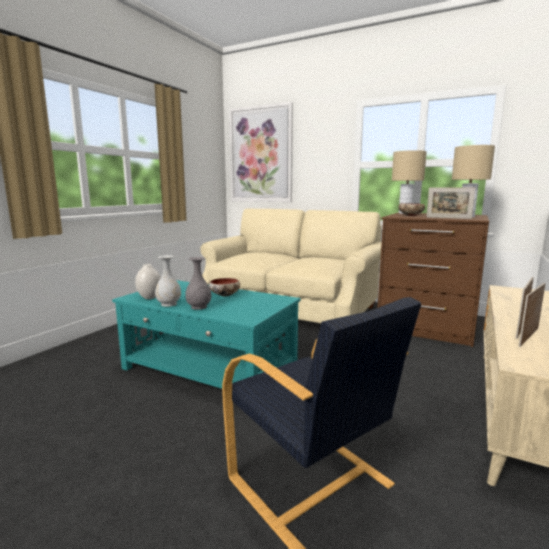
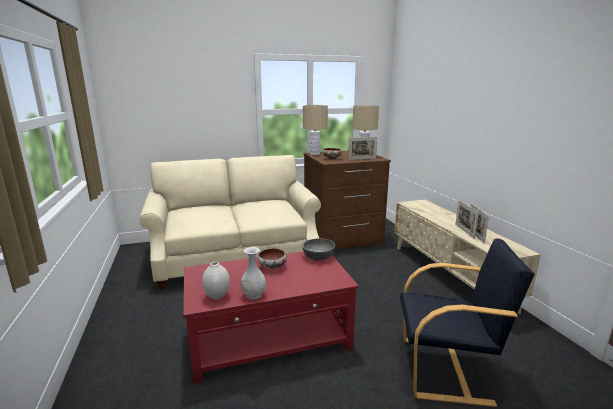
camera: 45 degrees left, 5 degrees up
(199, 307) = (284, 286): grey vase -> none
(210, 368) = (270, 337): turquoise coffee table -> red coffee table
(261, 155) = (150, 100): picture -> none
(276, 300) = (318, 256): none -> grey bowl

